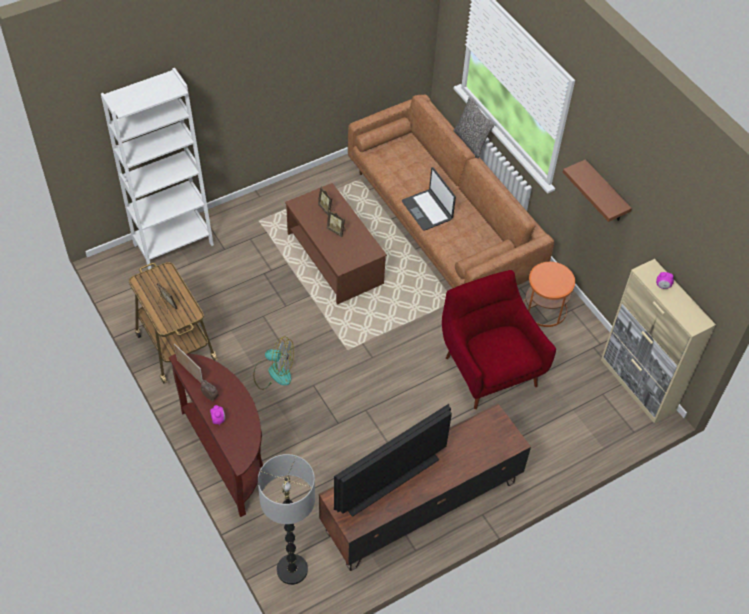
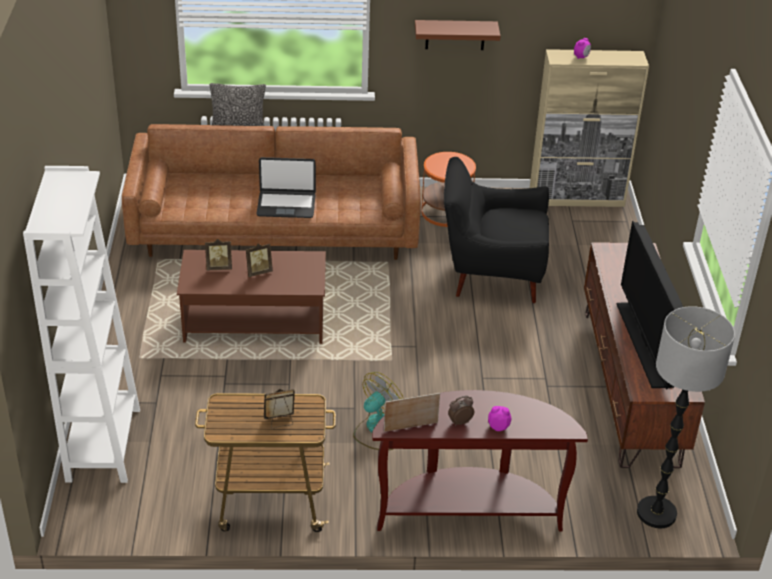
camera: 60 degrees left, 15 degrees down
(488, 368) = (490, 274): red armchair -> black armchair

